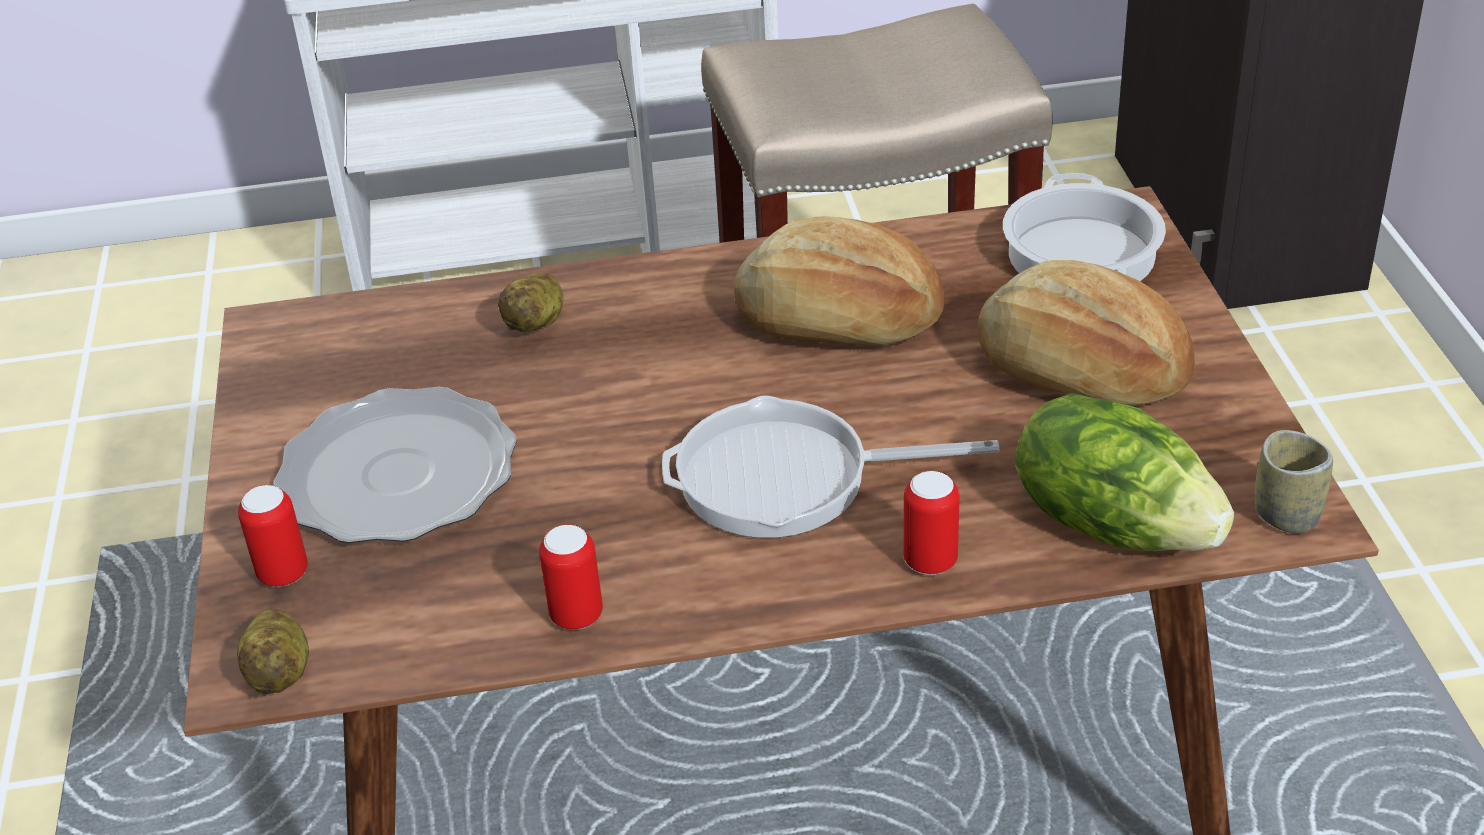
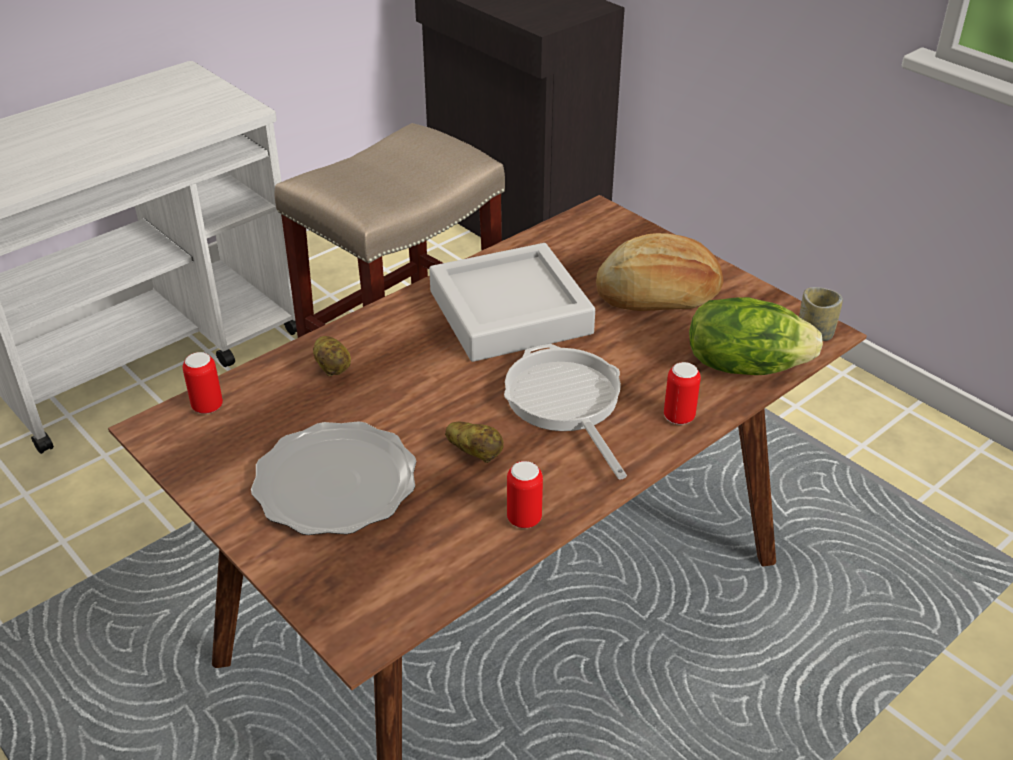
camera: 35 degrees left, 0 degrees up
(282, 672) = (380, 625): potato -> potato (475, 453)
(283, 574) = (321, 569): can -> can (207, 407)
(788, 479) = (565, 402): frying pan -> frying pan turned 105 degrees clockwise
(838, 323) = (510, 312): bread -> grey tray
(1079, 254) = (599, 238): cooking pot -> none

